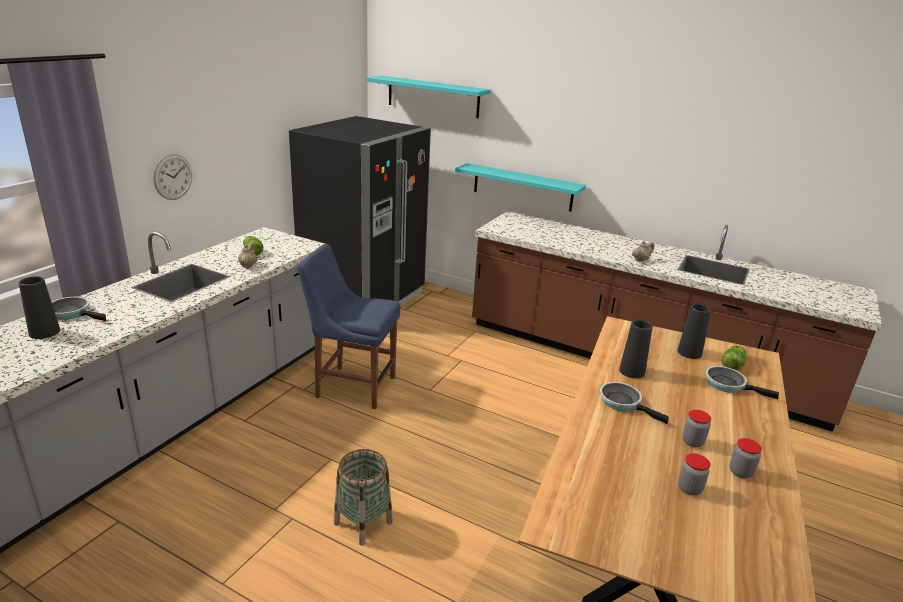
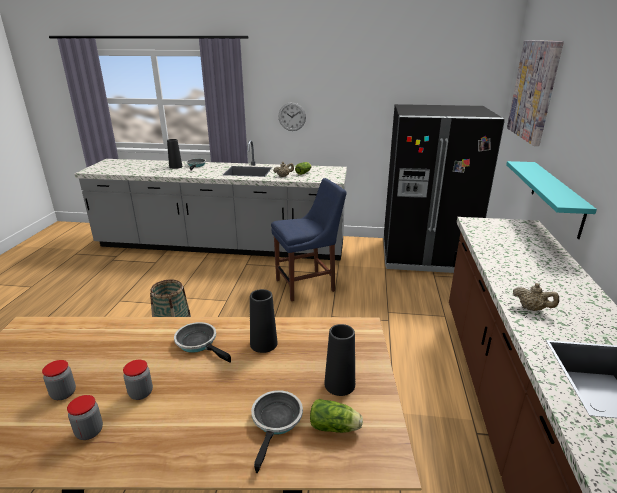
camera: 70 degrees right, 0 degrees up
(352, 386) = (308, 285): blue chair -> blue chair turned 75 degrees clockwise
(433, 96) = (534, 90): turquoise shelf -> picture
(623, 403) = (199, 343): frying pan -> frying pan turned 75 degrees counterclockwise

